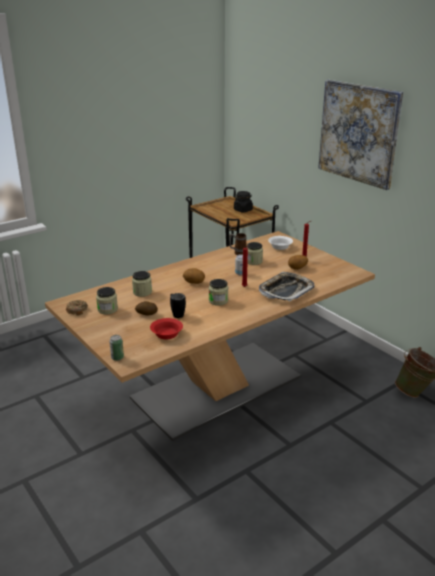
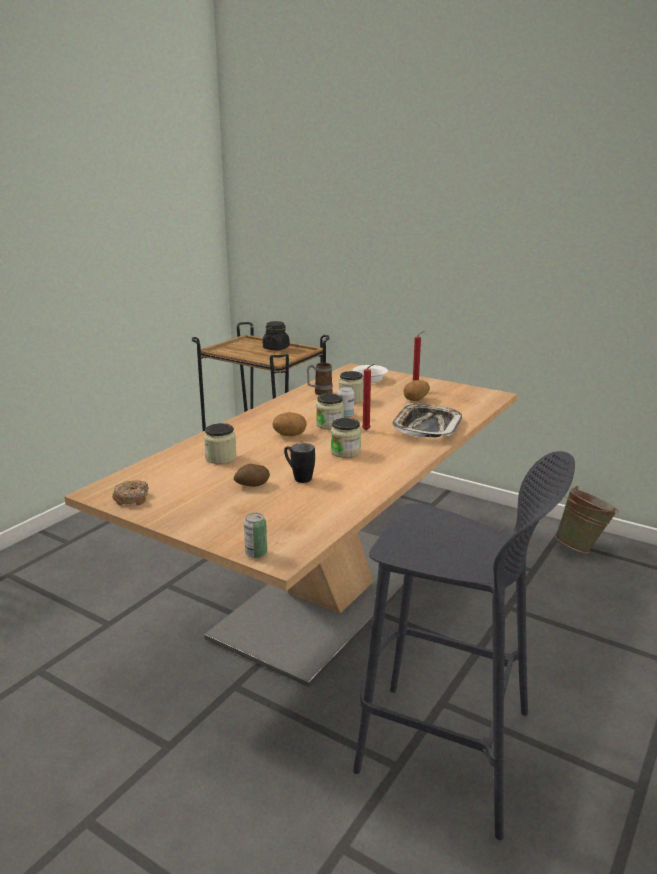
camera: 20 degrees left, 5 degrees down
(107, 309) = (183, 489): jar -> jar (329, 425)
(167, 334) = (307, 506): red bowl -> none
(231, 498) = (448, 750): none -> grey stool
(358, 133) = (452, 214): picture -> none

